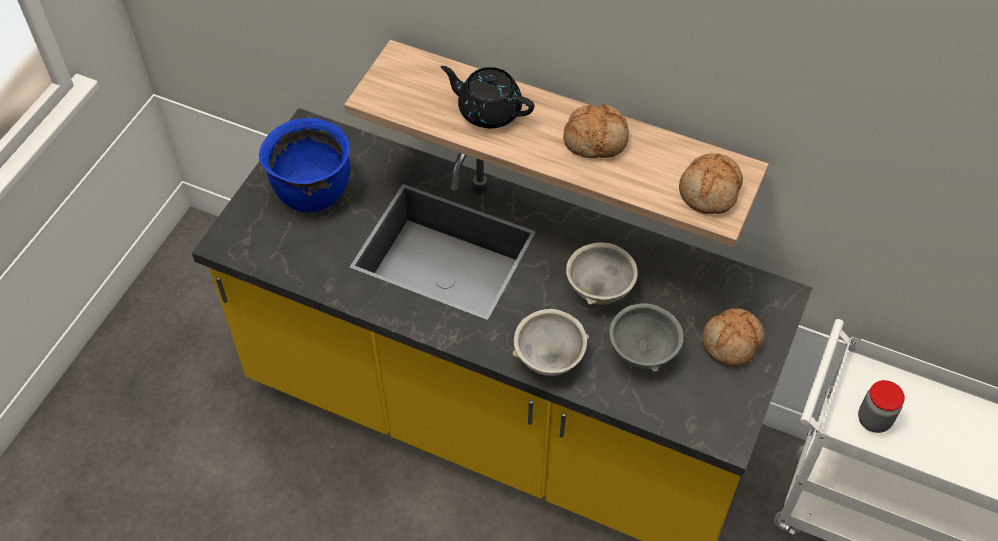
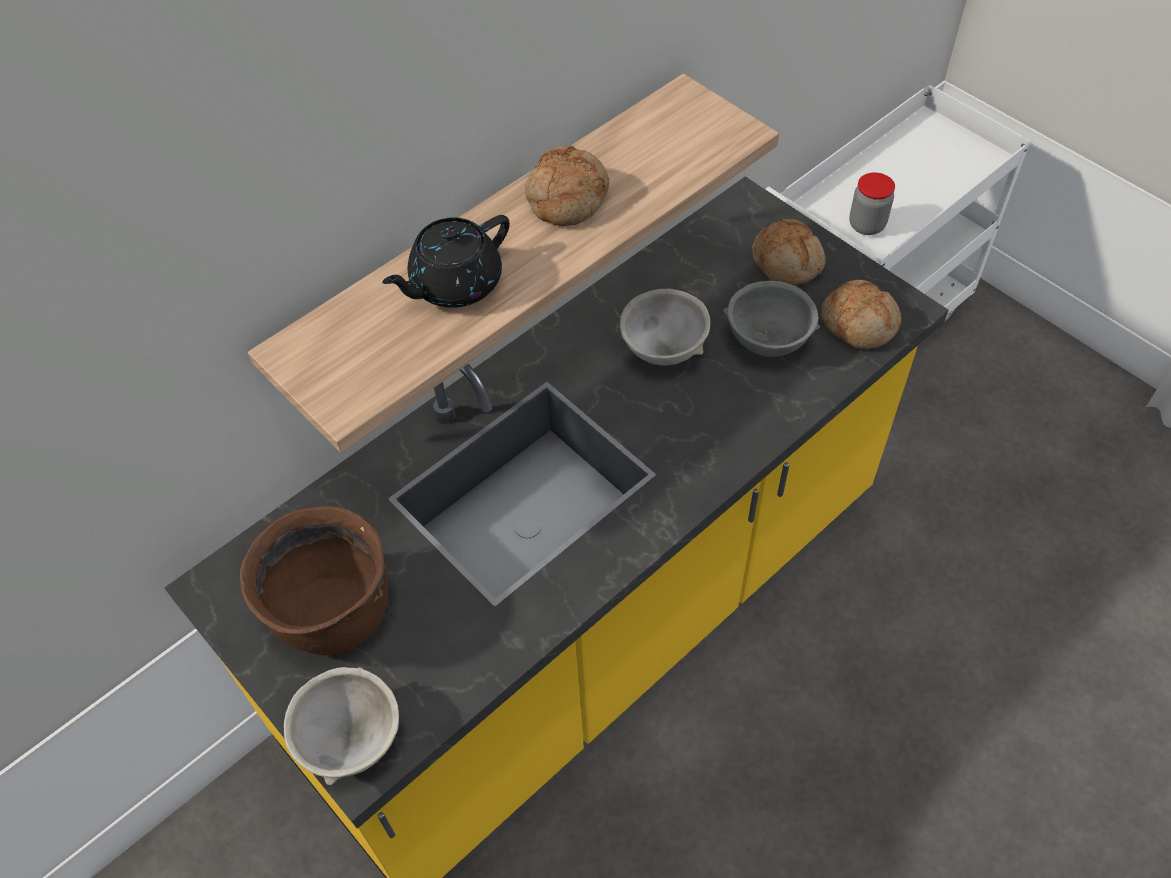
camera: 65 degrees left, 0 degrees up
(312, 191) = (333, 614): blue cooking pot -> brown cooking pot
(550, 359) = (741, 430): grey bowl -> grey bowl (353, 739)
(710, 191) = (700, 129): bread -> bread (859, 323)

